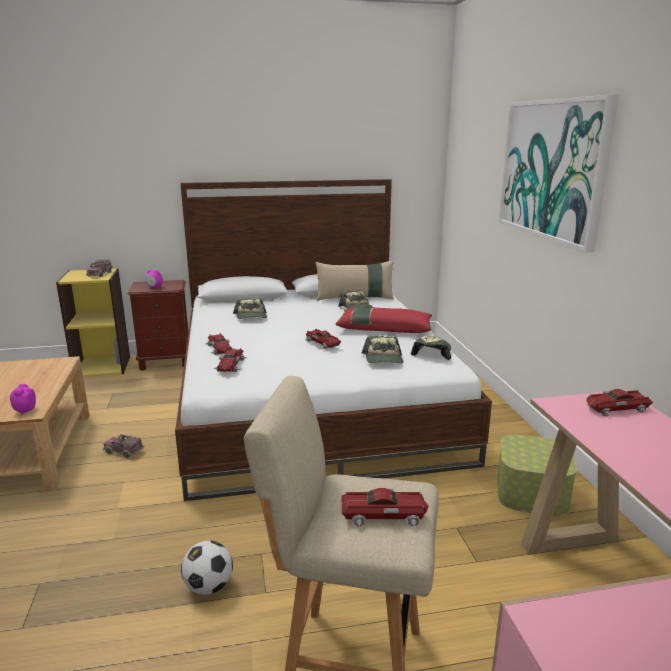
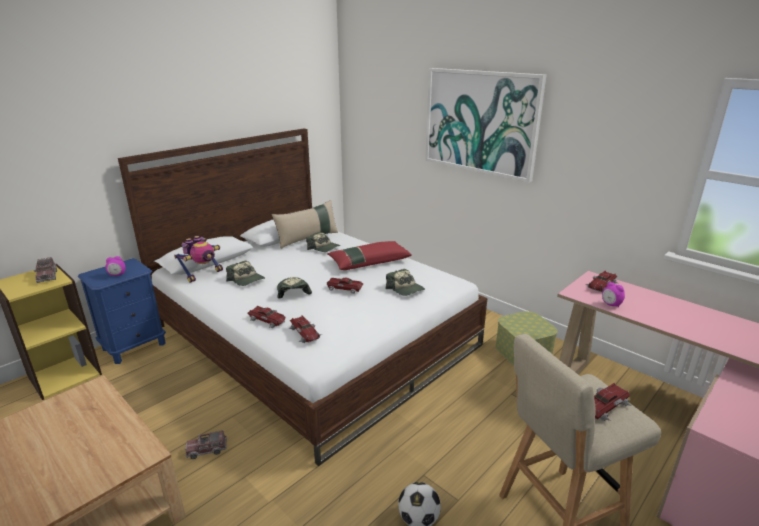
camera: 35 degrees left, 5 degrees up
(25, 410) = (137, 455): alarm clock -> alarm clock (610, 304)
(165, 362) = (134, 346): brown nightstand -> blue nightstand
(225, 305) = (203, 274): none -> toy robot
(432, 352) = (427, 273): cap -> cap (293, 291)

